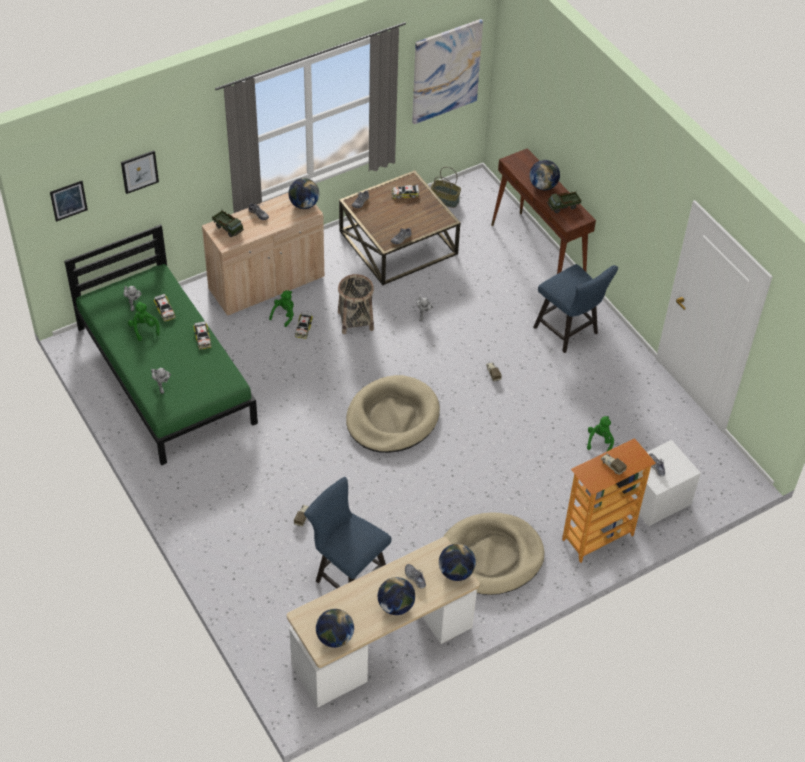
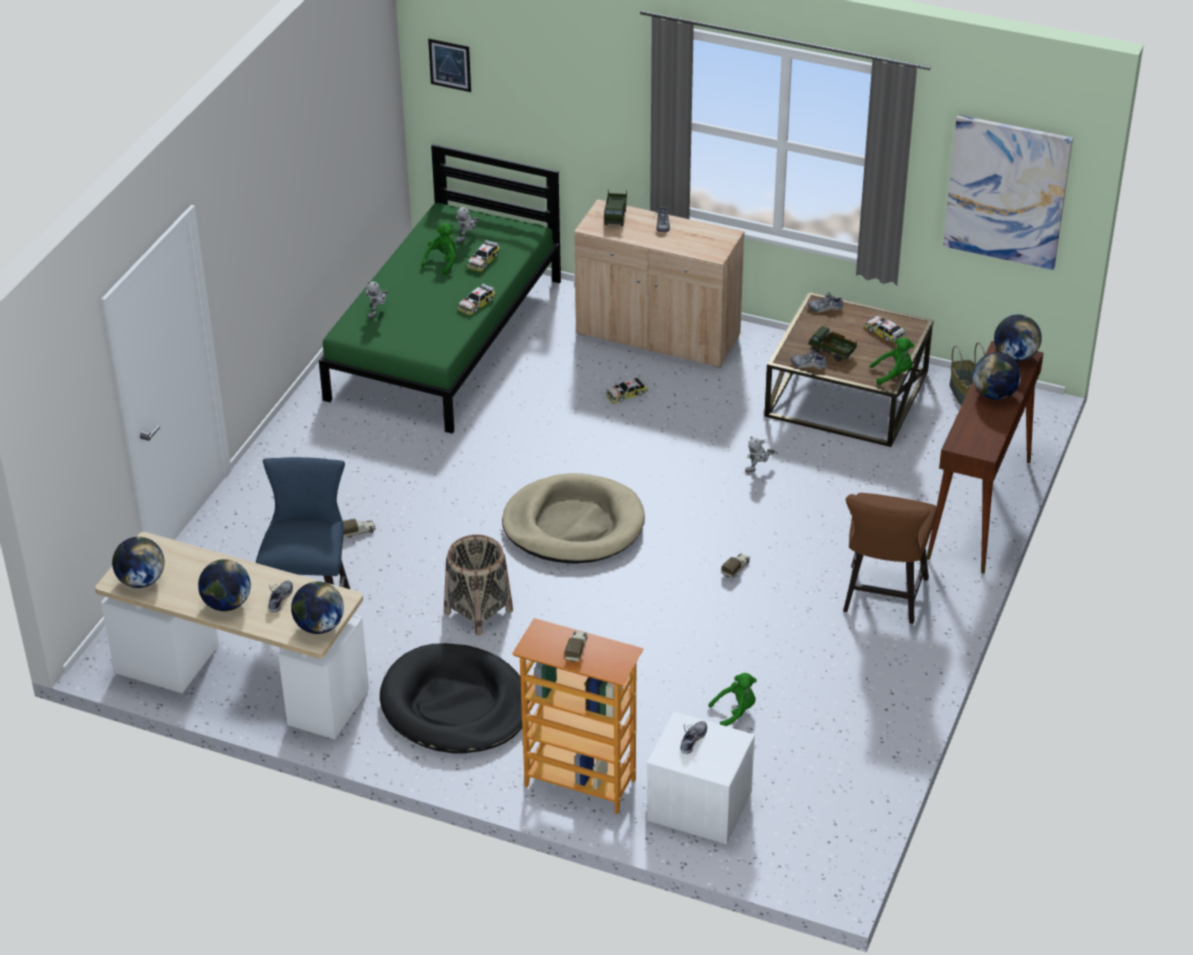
camera: 55 degrees right, 10 degrees down
(139, 171) = (541, 78): picture -> none
(284, 315) = (628, 371): green plush toy -> green plush toy (893, 374)
(304, 204) = (719, 245): globe -> globe (1015, 356)
(355, 321) = (684, 424): basket -> basket (478, 611)
(491, 556) = (455, 705): beige dog bed -> black dog bed
(563, 207) = (981, 427): toy truck -> toy truck (831, 353)
(569, 332) = (882, 599): blue chair -> brown chair

